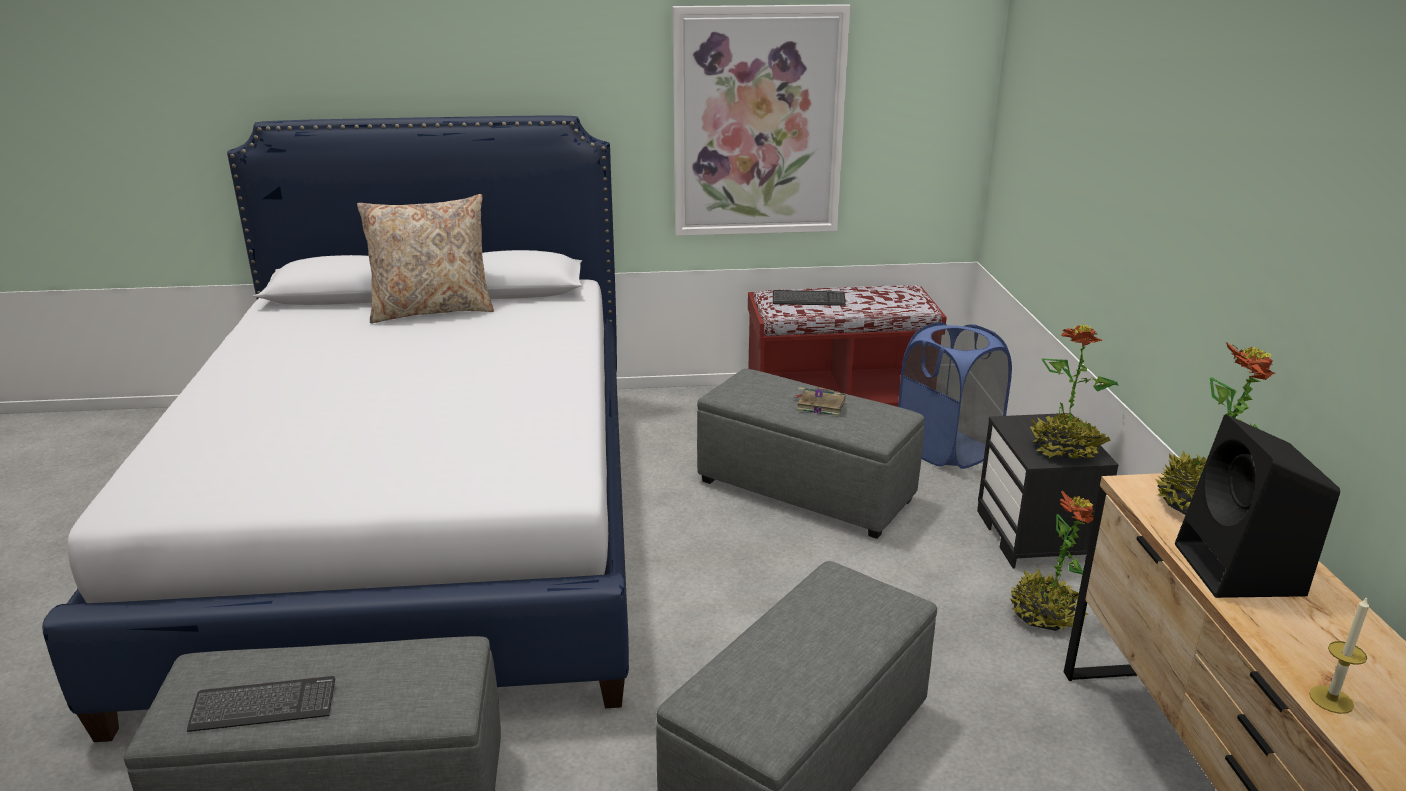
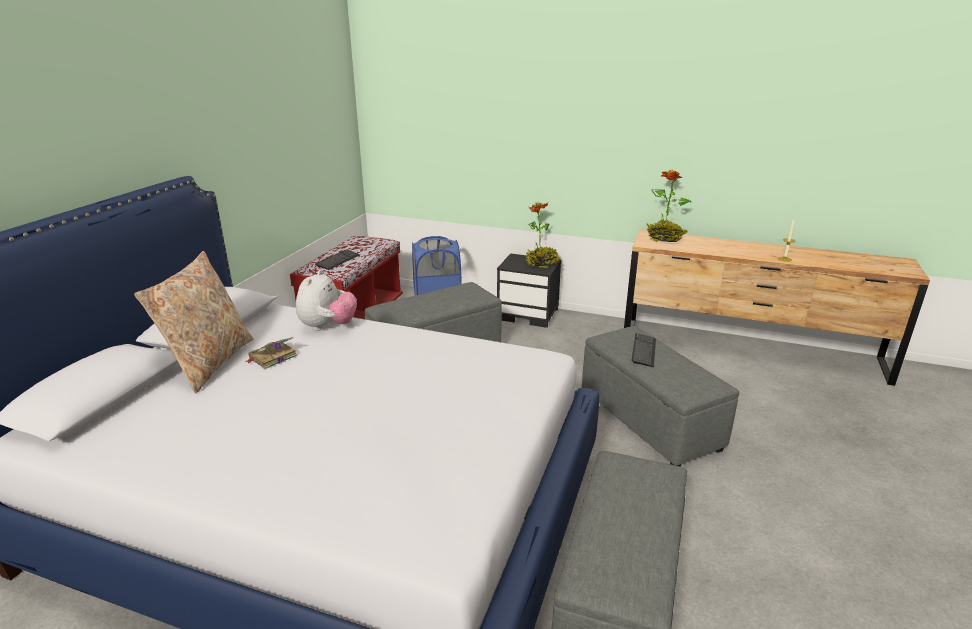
camera: 65 degrees left, 0 degrees up
(264, 706) = (644, 546): keyboard -> keyboard (643, 351)
(550, 335) = (328, 327): none -> plush toy
(758, 123) = (272, 155): picture -> none
(819, 405) = (440, 299): book -> book (272, 357)
(1045, 615) = (584, 333): potted plant -> none
(1241, 571) = (710, 247): black speaker -> none

